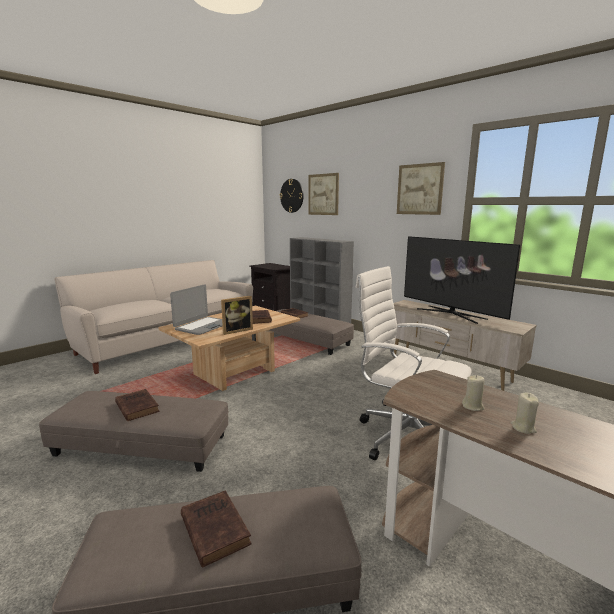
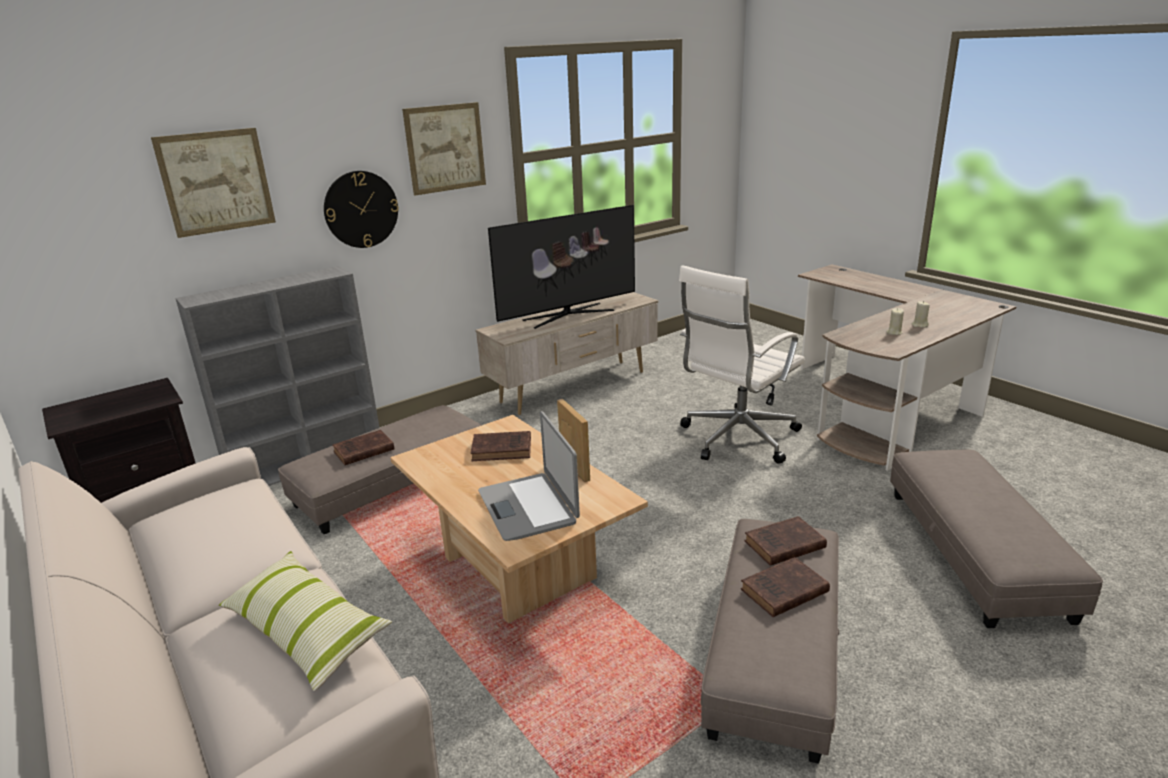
camera: 80 degrees left, 10 degrees up
(134, 305) = (305, 631): none -> pillow
(203, 326) = (528, 507): laptop -> laptop turned 150 degrees counterclockwise
(214, 528) = (987, 502): brown book -> brown book (782, 545)
(292, 195) = (90, 199): wall clock -> wall clock (361, 209)

